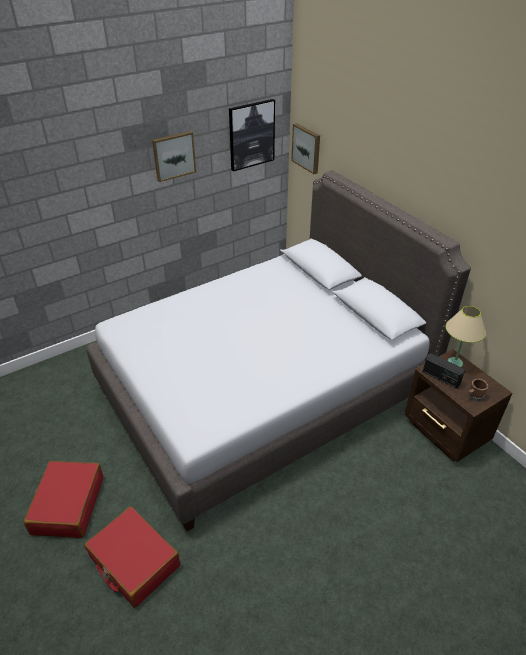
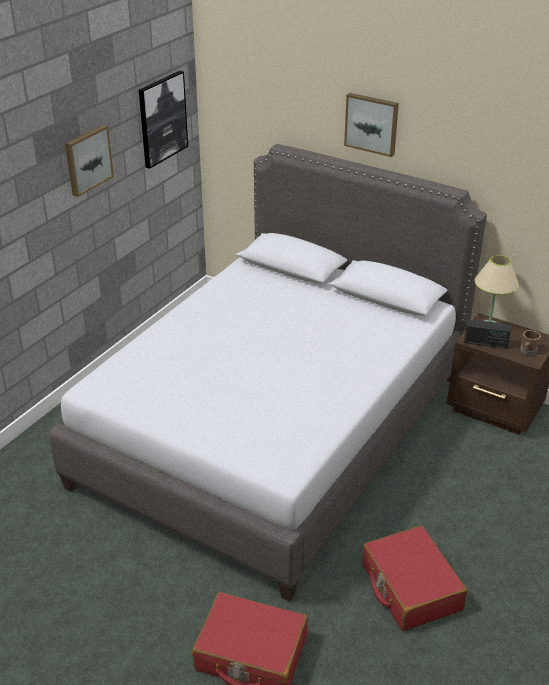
camera: 25 degrees left, 5 degrees down
(68, 505) = (123, 630): red suitcase -> red suitcase (410, 587)
(307, 148) = (230, 124): picture -> picture (372, 123)

